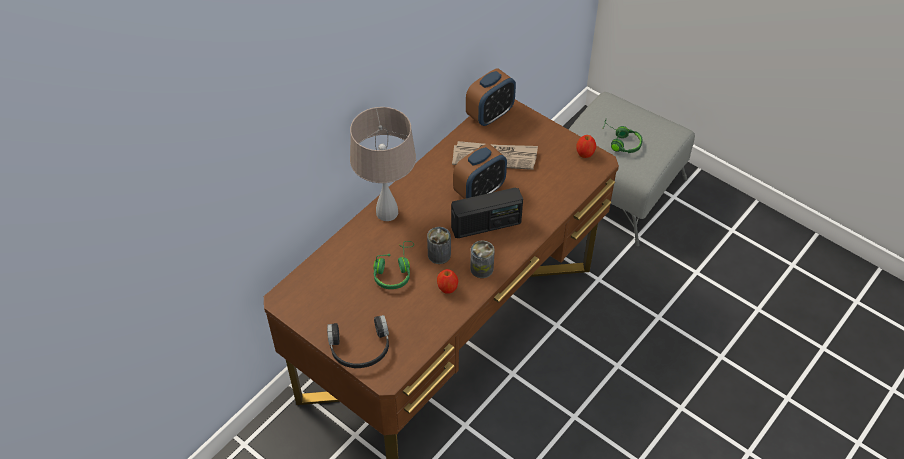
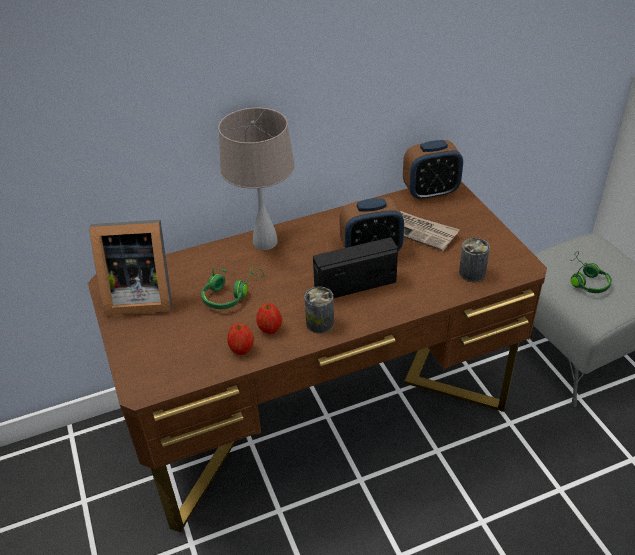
camera: 30 degrees right, 10 degrees down
(320, 302) = (139, 296): none -> picture frame
(360, 349) = (139, 352): black headphones -> none
(439, 254) = (286, 295): can -> can (472, 273)
(486, 225) = (355, 285): radio -> radio turned 150 degrees clockwise
(585, 153) = (512, 254): apple -> apple (241, 349)

